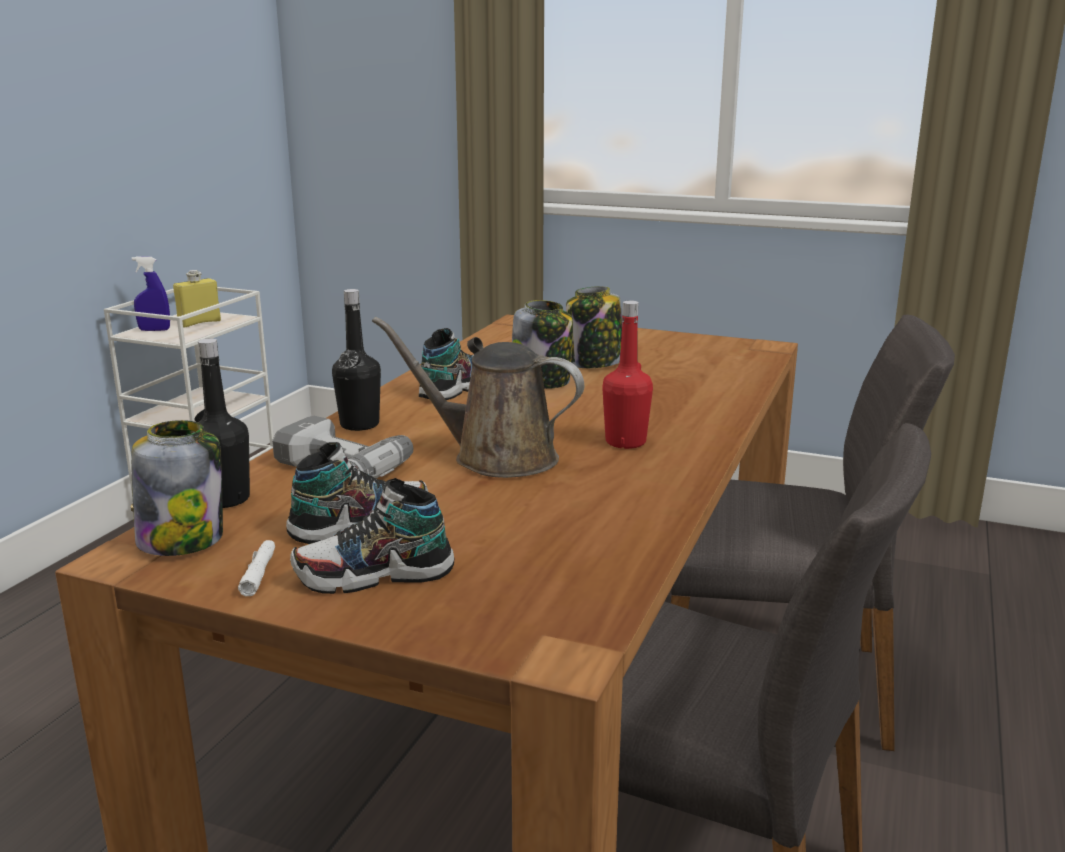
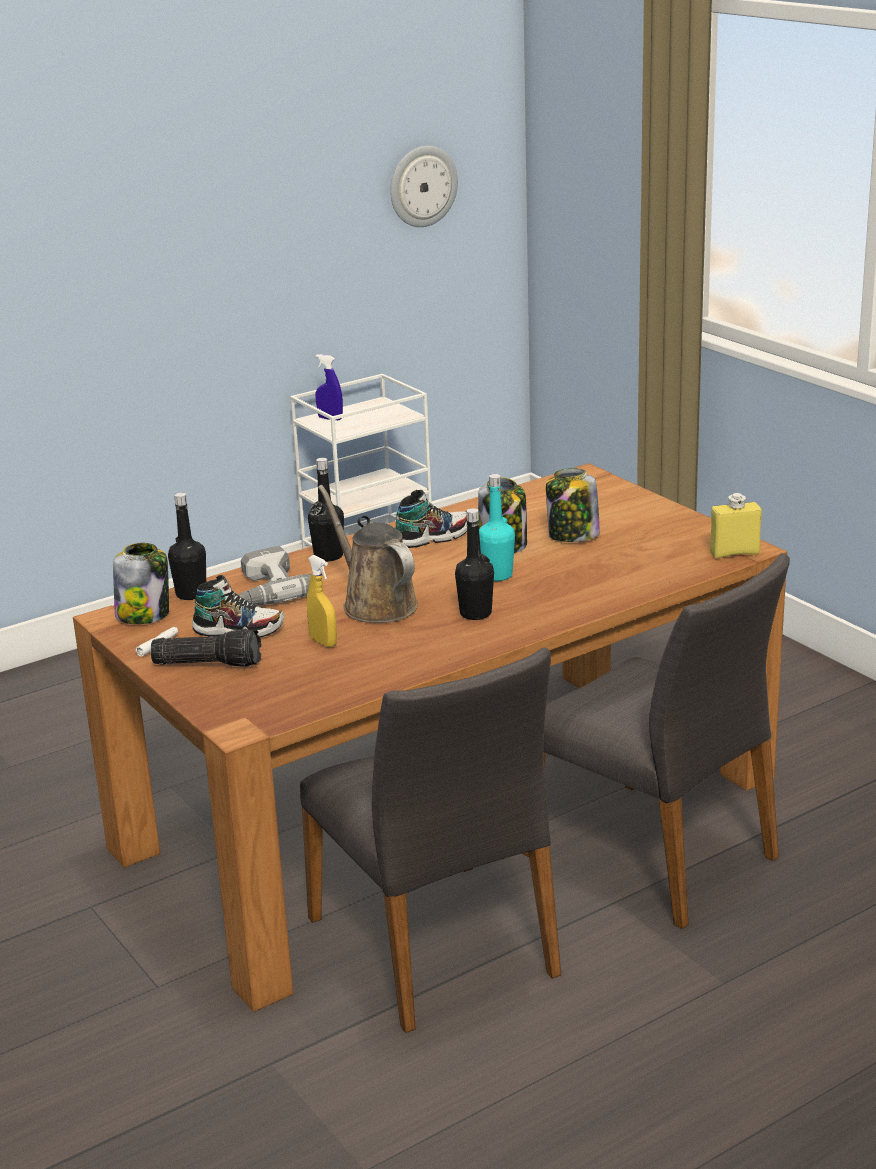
camera: 35 degrees right, 5 degrees up
(199, 323) = (371, 416): yellow bottle -> yellow bottle (734, 553)
(204, 84) = (422, 186): none -> wall clock
(374, 576) = (209, 663): shoe -> flashlight
(499, 510) = (323, 642): none -> yellow spray bottle
(583, 405) = (497, 575): none -> turquoise bottle
(625, 442) = (475, 613): red bottle -> black bottle

